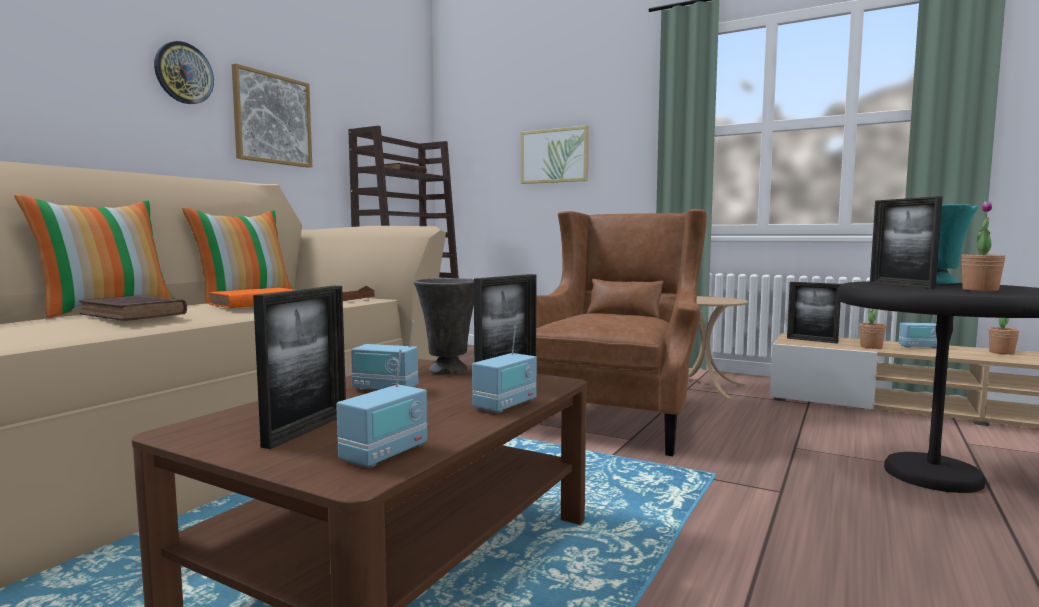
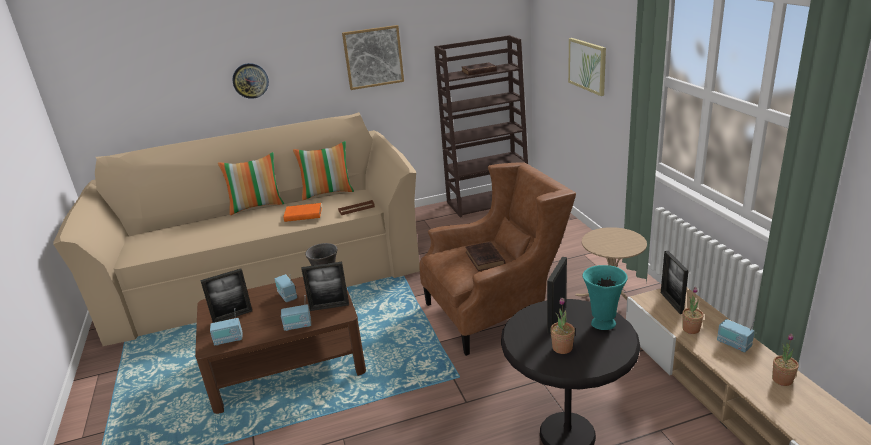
camera: 45 degrees right, 20 degrees up
(135, 314) = (246, 225): brown book -> brown book (485, 259)
(183, 73) = (313, 49): wall clock -> wall clock (250, 80)

